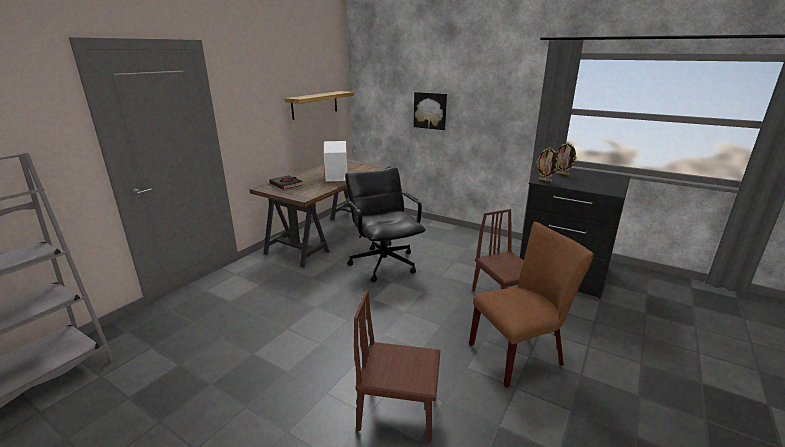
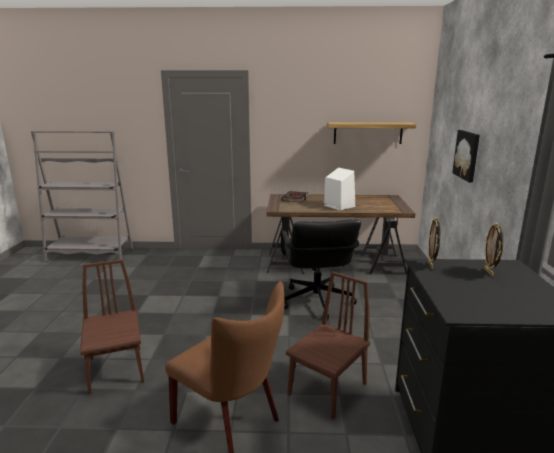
camera: 60 degrees right, 5 degrees down
(384, 263) = (316, 301): black office chair -> black office chair turned 135 degrees clockwise

